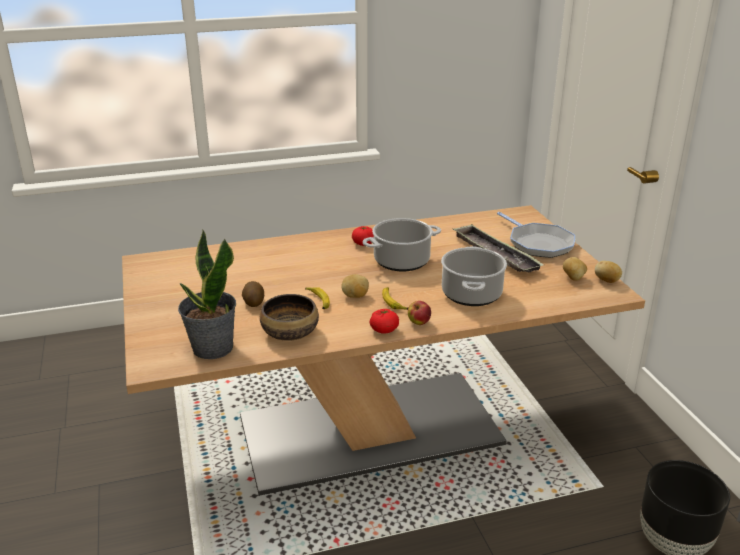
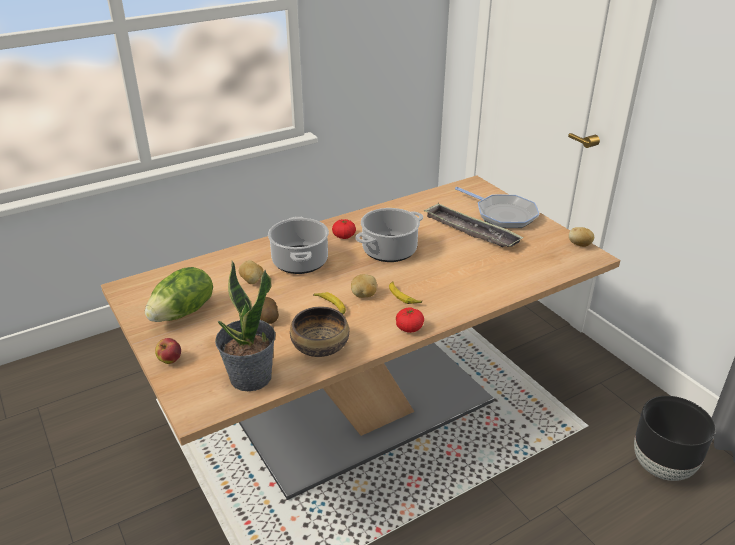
camera: 15 degrees left, 5 degrees up
(181, 287) = (183, 312): none -> lettuce
(419, 323) = (437, 315): apple -> apple (170, 360)
(471, 294) = (469, 276): cooking pot -> cooking pot (299, 261)
(573, 278) = (550, 246): potato -> potato (252, 281)

